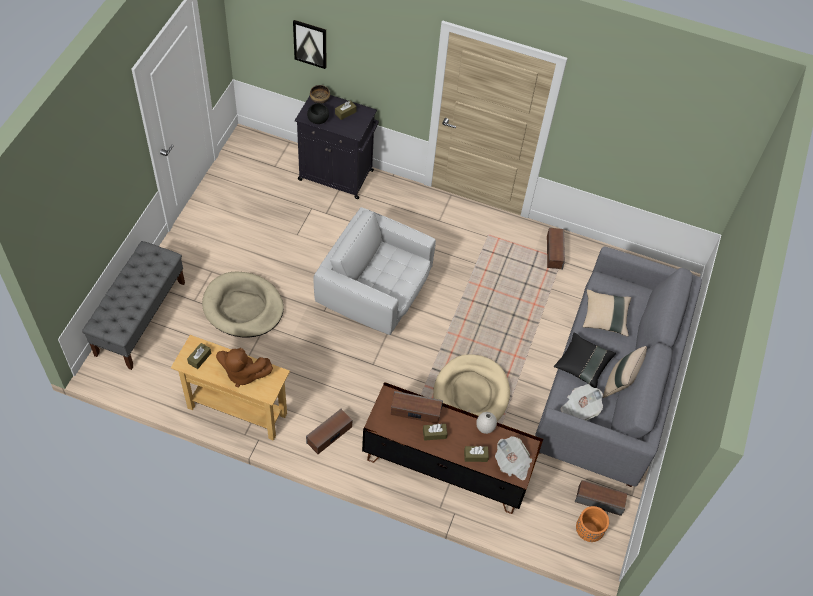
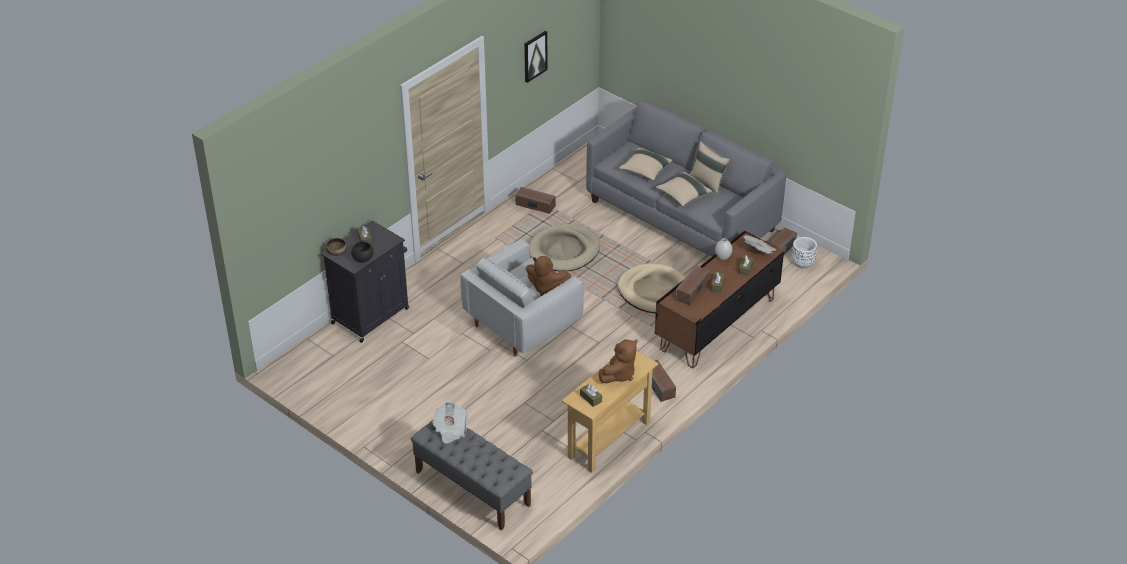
camera: 65 degrees left, 15 degrees down
(243, 307) = (495, 413): beige dog bed -> beige dog bed (564, 251)
(310, 43) = (311, 208): picture -> picture (535, 56)
(388, 285) = (546, 287): none -> brown plush toy
(579, 409) = (722, 208): newspaper -> newspaper (450, 430)
(582, 365) = (683, 196): black pillow -> beige pillow
(588, 531) = (802, 263): orange planter -> white planter

